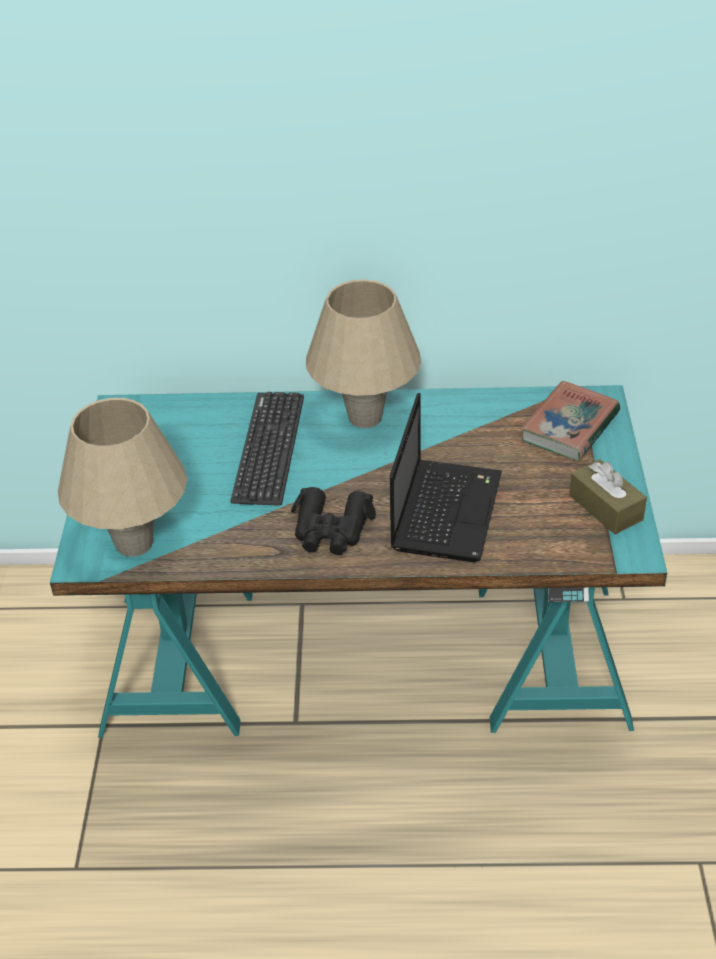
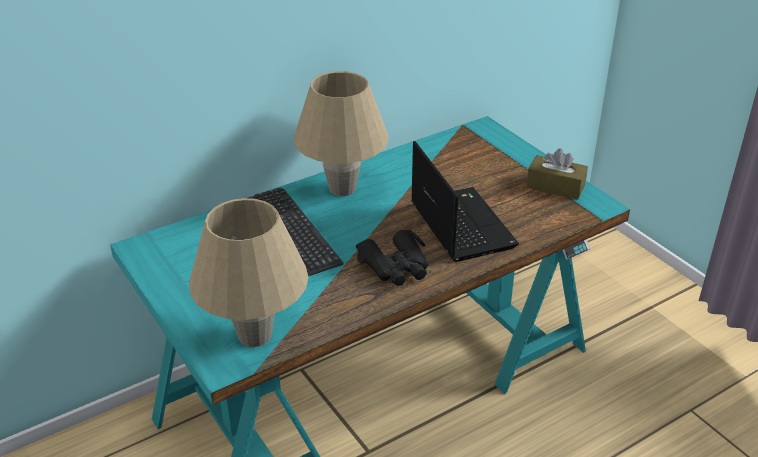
camera: 35 degrees left, 5 degrees down
(570, 427) = (482, 149): book -> none

